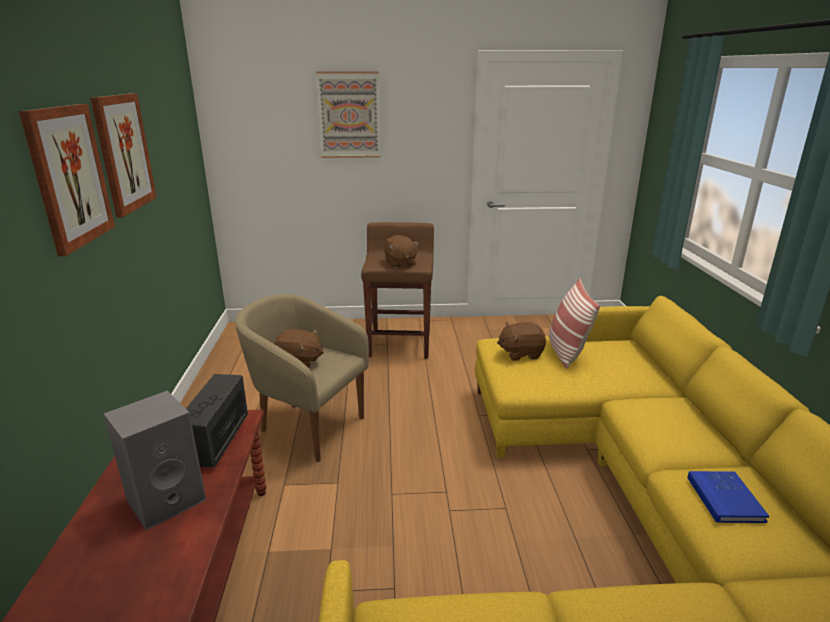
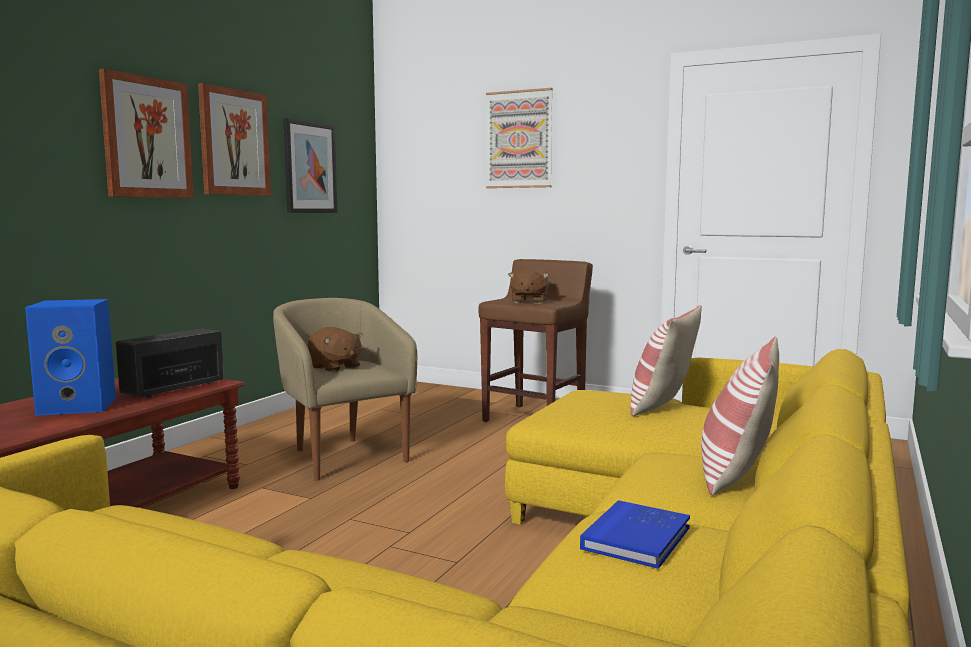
camera: 30 degrees right, 15 degrees down
(167, 499) = (79, 406): grey speaker -> blue speaker
(169, 156) = (310, 167): none -> picture
(520, 353) = (598, 401): brown plush toy -> none
(684, 414) = (735, 474): none -> pillow

